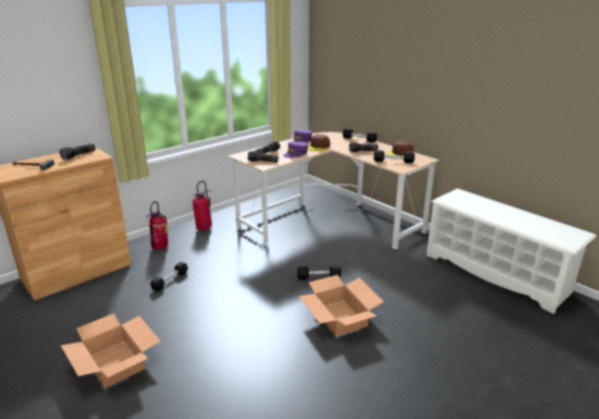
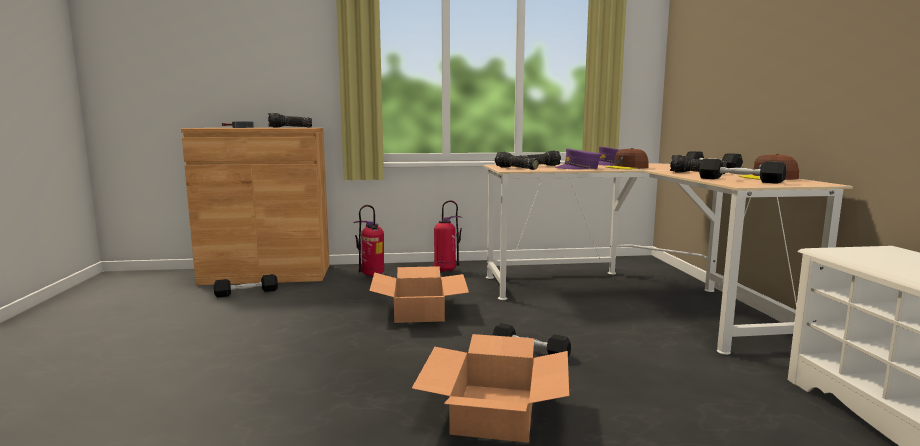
camera: 35 degrees right, 15 degrees down
(115, 363) = (152, 355): cardboard box -> cardboard box (419, 310)
(170, 281) = (334, 303): black dumbbell -> black dumbbell (246, 293)

